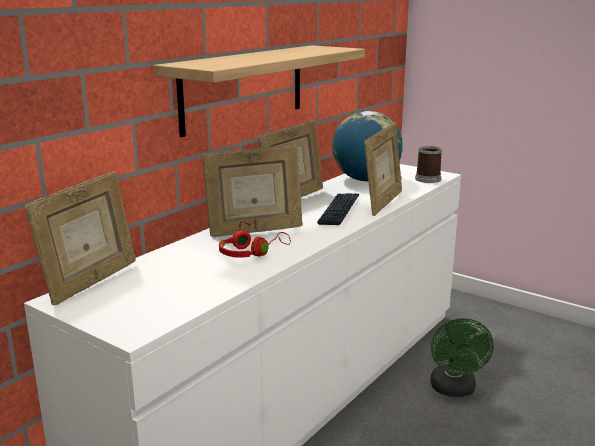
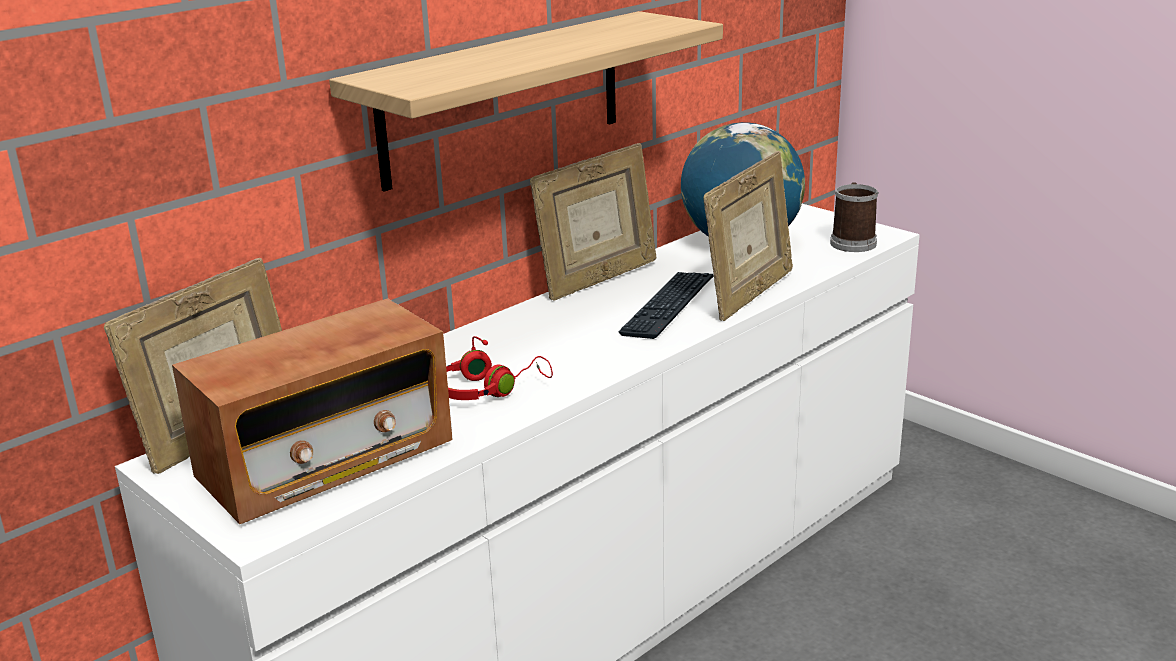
camera: 10 degrees right, 5 degrees up
(165, 294) = (327, 463): none -> radio
(254, 231) = (510, 345): picture frame -> none
(454, 390) = (868, 619): green fan -> none

